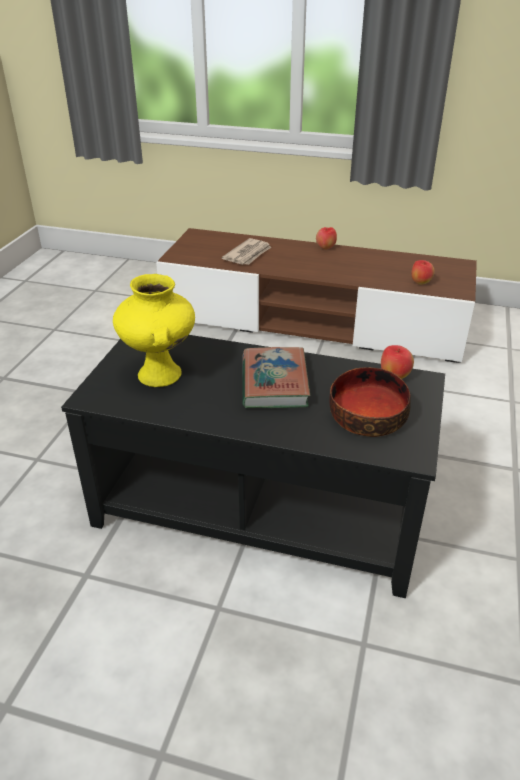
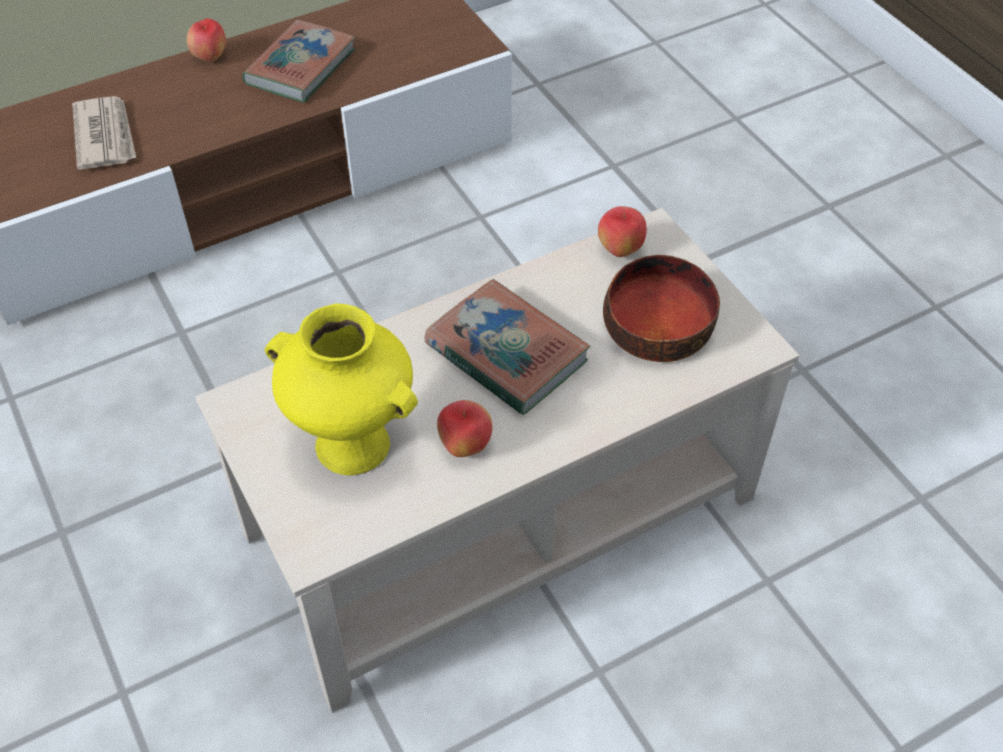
camera: 45 degrees left, 15 degrees up
(259, 507) = (501, 517): black coffee table -> beige coffee table
(360, 266) = (301, 67): none -> book
(420, 283) = (413, 55): apple -> apple (465, 446)

